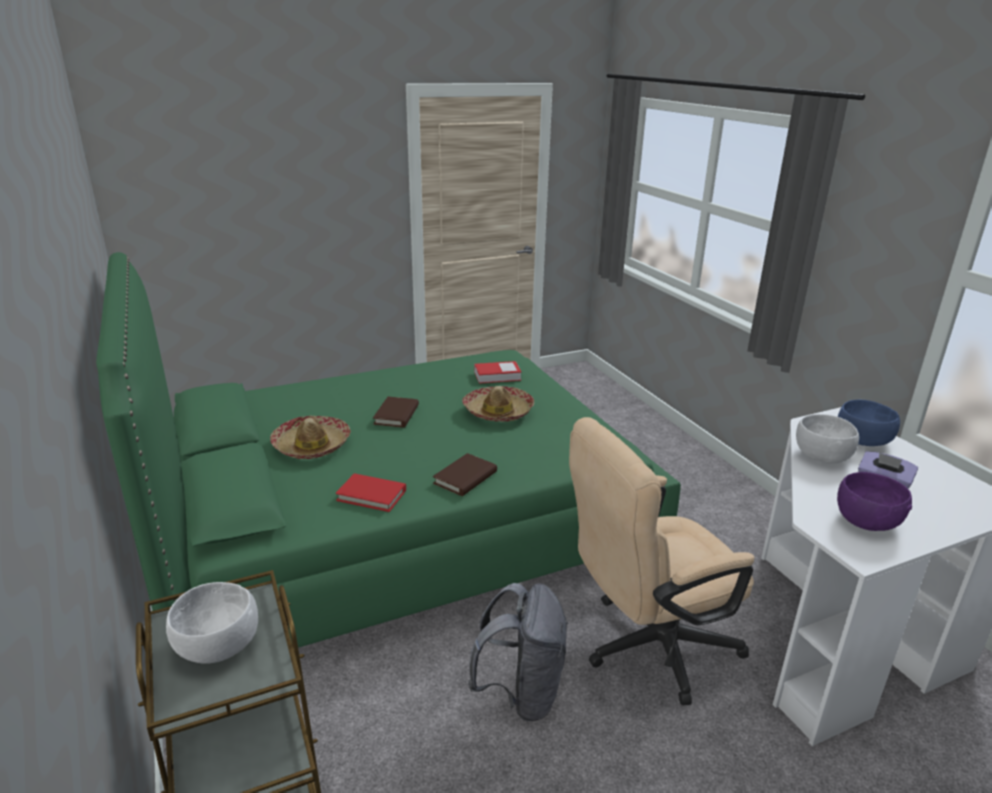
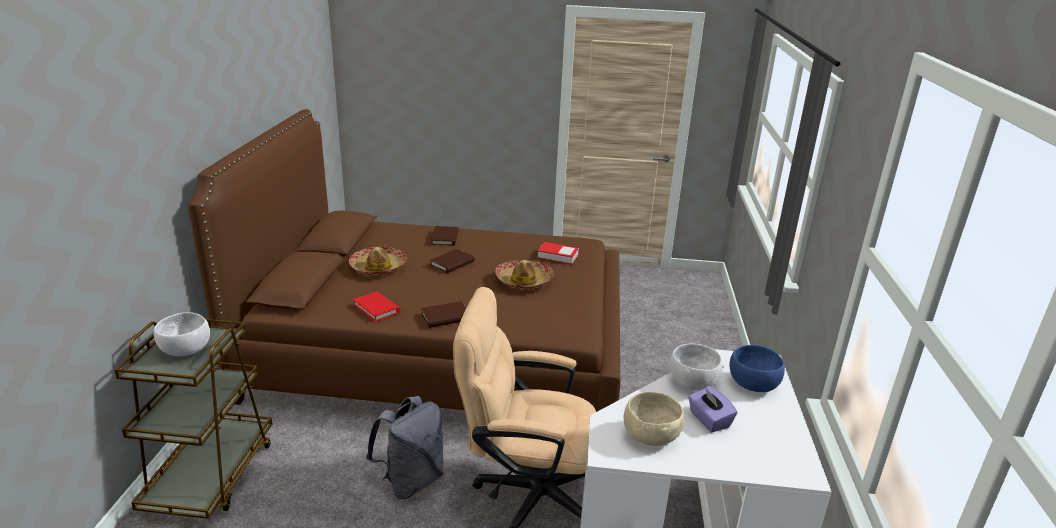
camera: 30 degrees right, 0 degrees up
(351, 389) = (445, 238): none -> brown book
(399, 524) = (442, 348): green bed -> brown bed
(866, 522) = (650, 436): purple bowl -> beige bowl

